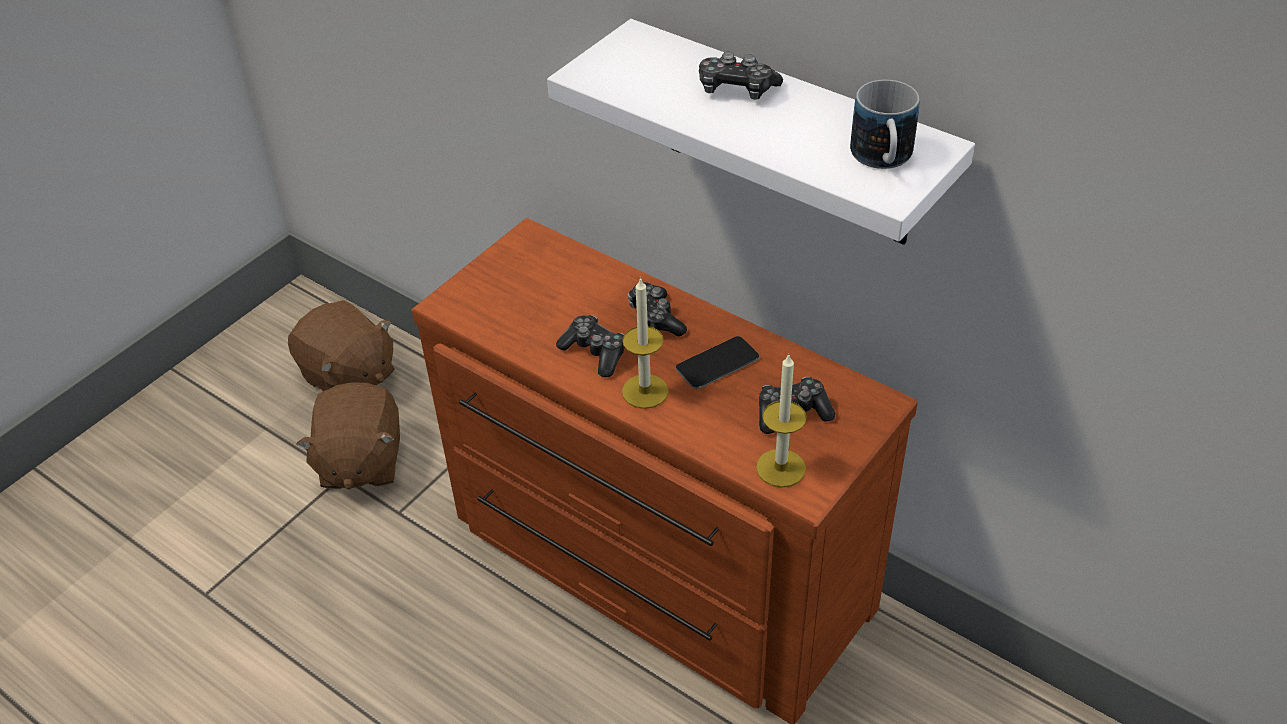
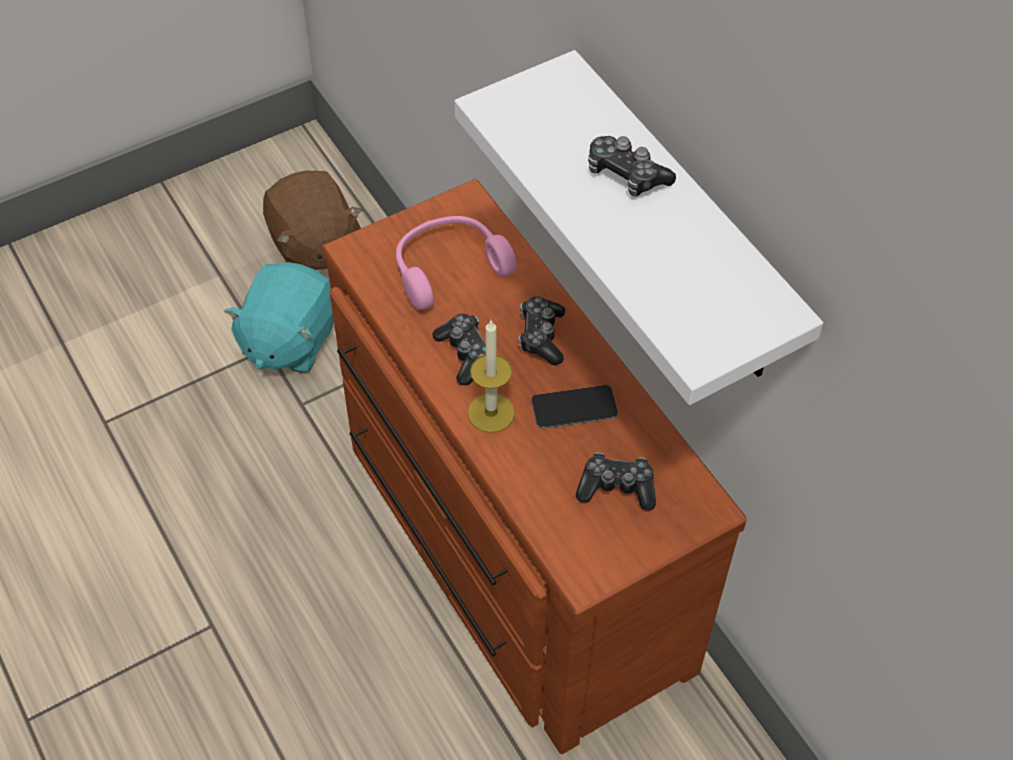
camera: 20 degrees right, 10 degrees up
(360, 462) = (288, 340): brown plush toy -> turquoise plush toy
(540, 291) = (448, 268): none -> pink headphones
(780, 468) = (575, 541): candle -> none
(882, 160) = (717, 311): mug -> none

